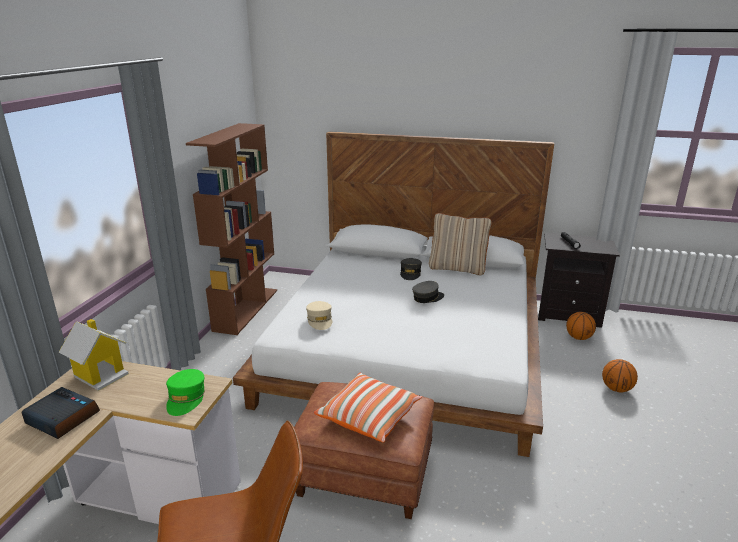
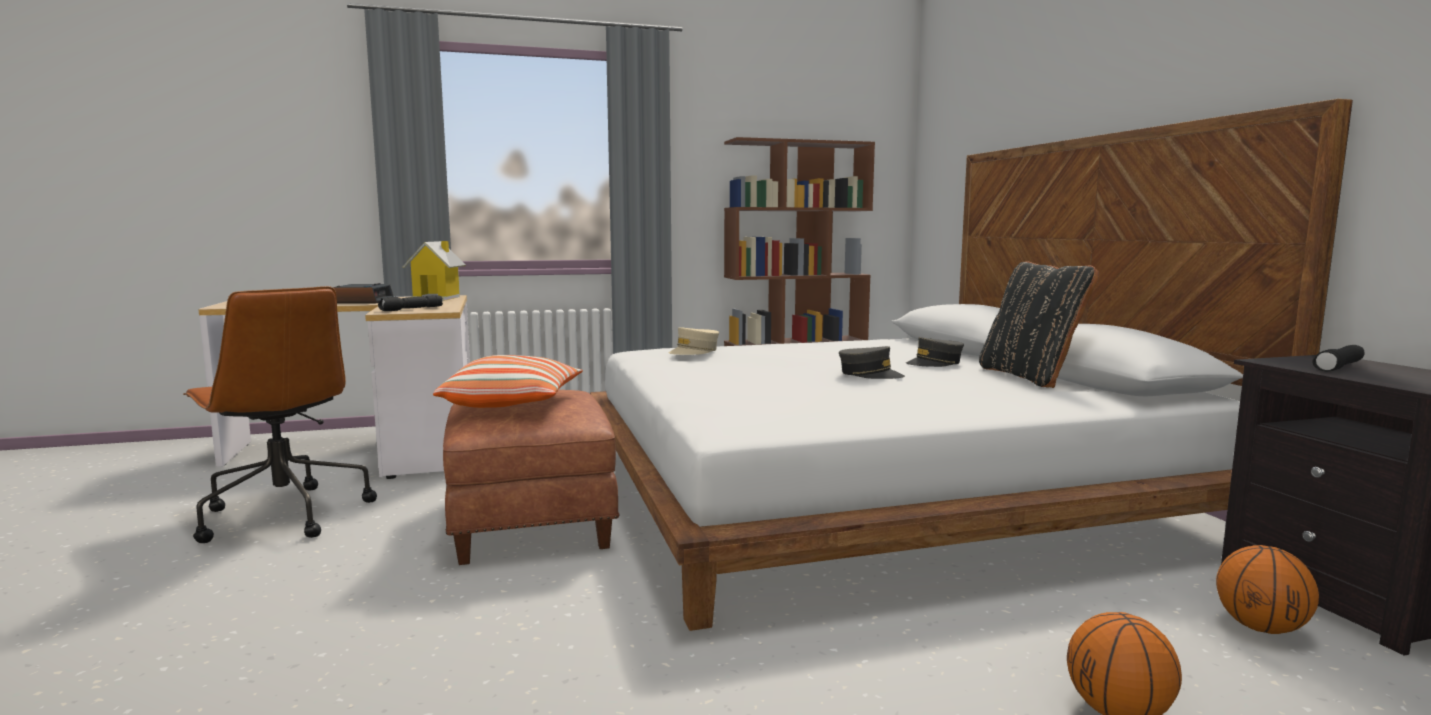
camera: 60 degrees right, 15 degrees down
(186, 398) = (411, 309): green cap -> black flashlight
(457, 268) = (1030, 377): beige pillow -> black pillow

